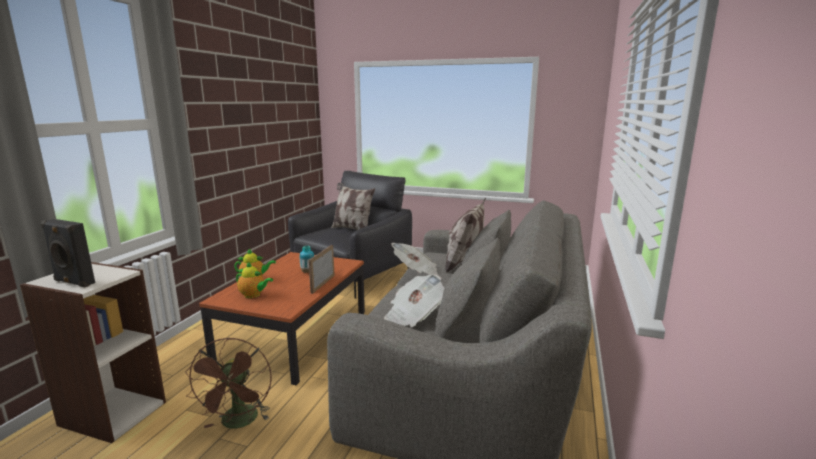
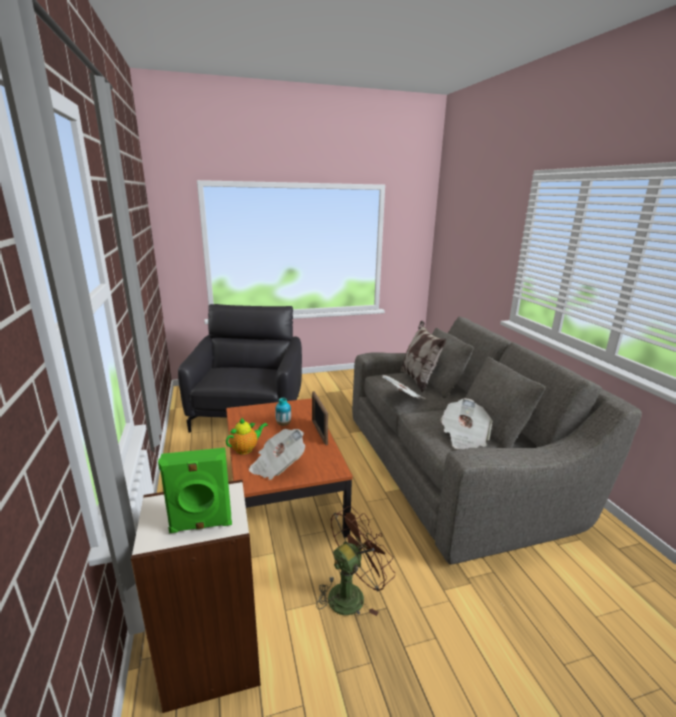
camera: 35 degrees left, 5 degrees up
(73, 282) = (201, 525): black speaker -> green speaker
(239, 423) = (351, 593): brown fan -> brown fan turned 90 degrees counterclockwise
(253, 295) = (277, 466): teapot -> newspaper
(352, 229) = (245, 367): pillow -> none

